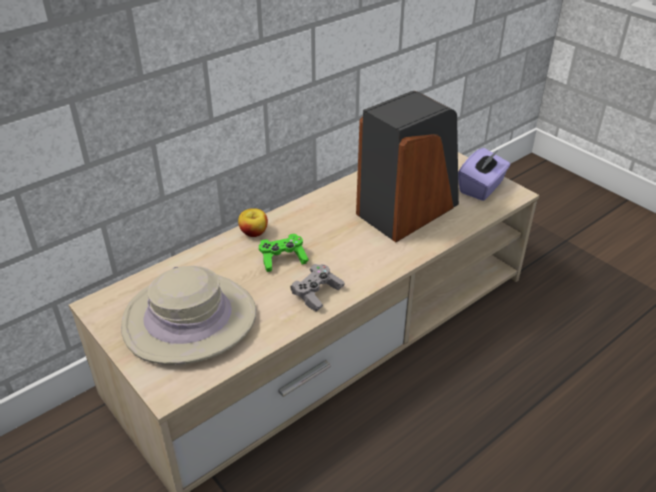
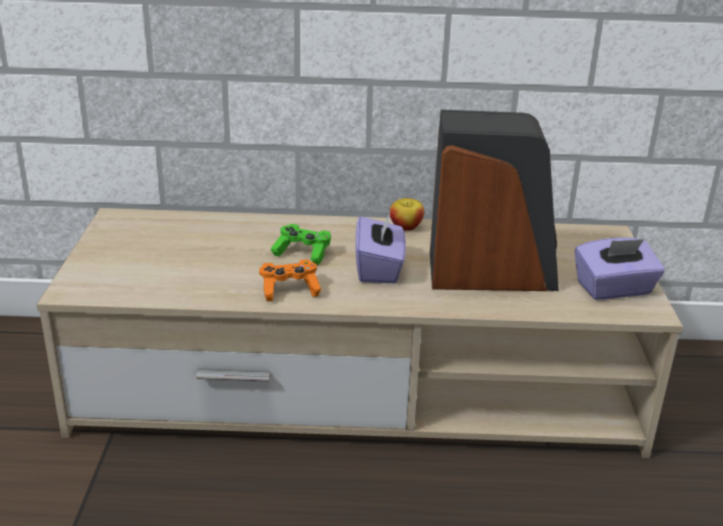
camera: 40 degrees right, 10 degrees down
(189, 319) = (161, 256): beige hat -> none
(254, 232) = (310, 224): apple -> apple (406, 227)
(317, 293) = (289, 290): grey game controller -> orange game controller
(346, 244) = (379, 269): none -> purple tissue box

